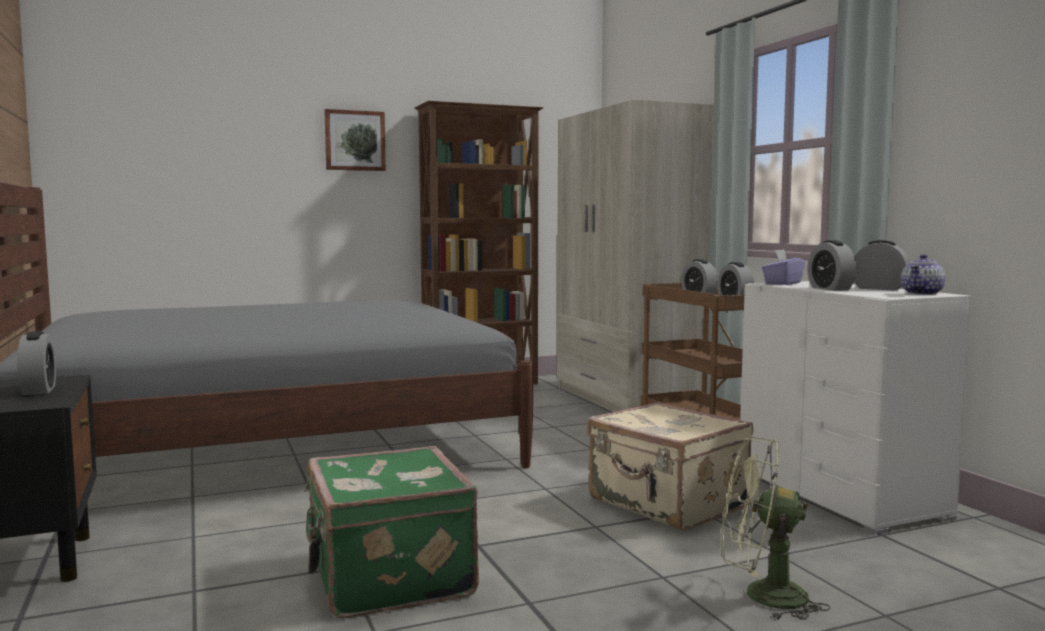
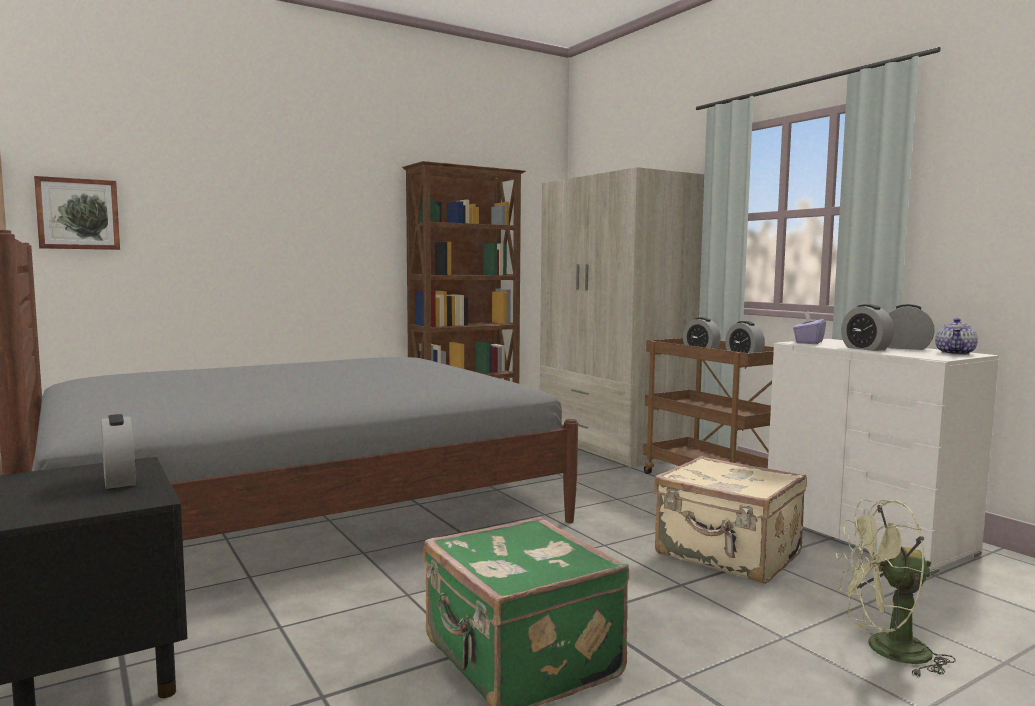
camera: 10 degrees left, 0 degrees up
(354, 140) = (345, 198): picture -> picture (78, 214)

